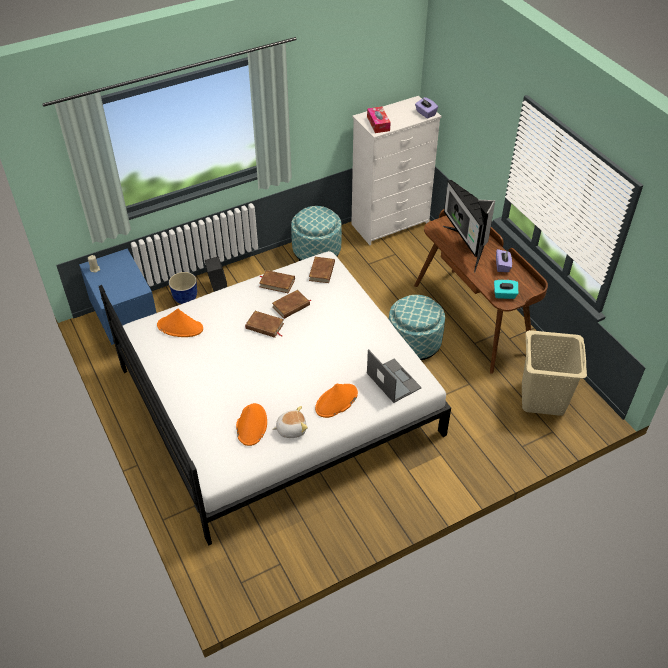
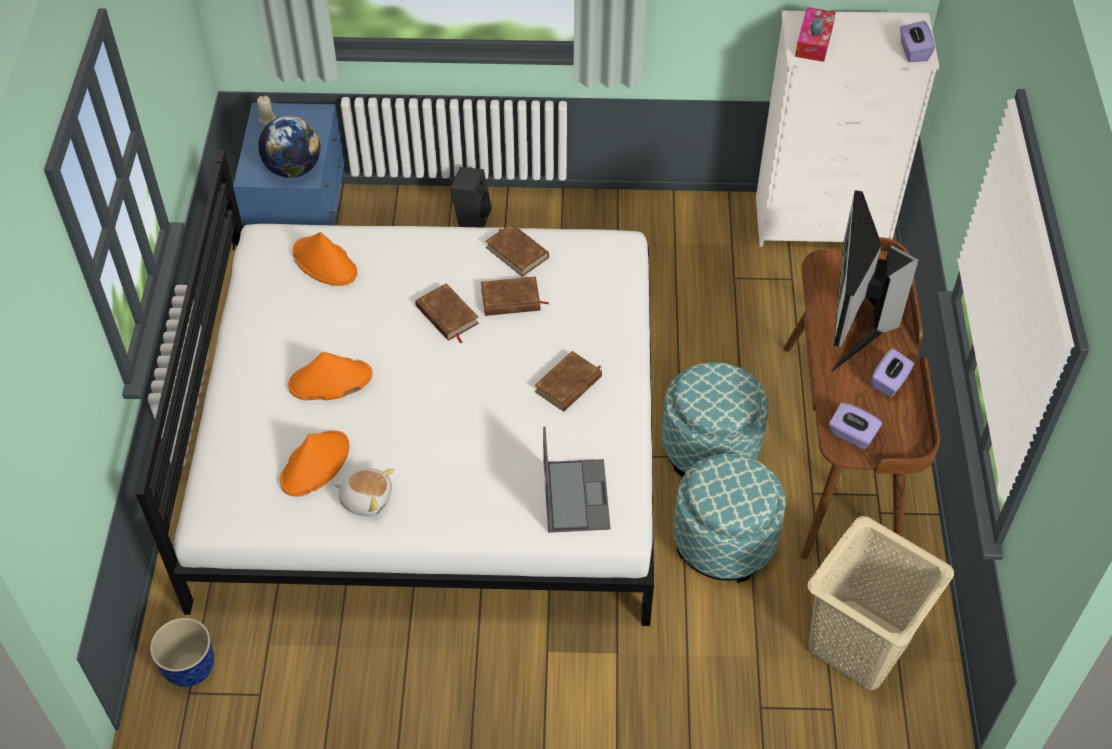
camera: 30 degrees right, 5 degrees up
(129, 287) = (294, 169): none -> globe
(185, 298) = (412, 216): planter -> planter (190, 667)
(316, 251) = (665, 222): ottoman -> ottoman (724, 540)
(322, 271) = (600, 262): brown book -> brown book (569, 384)
(336, 401) = (464, 487): orange hat -> orange hat (330, 381)
(504, 295) = (852, 435): turquoise tissue box -> purple tissue box

